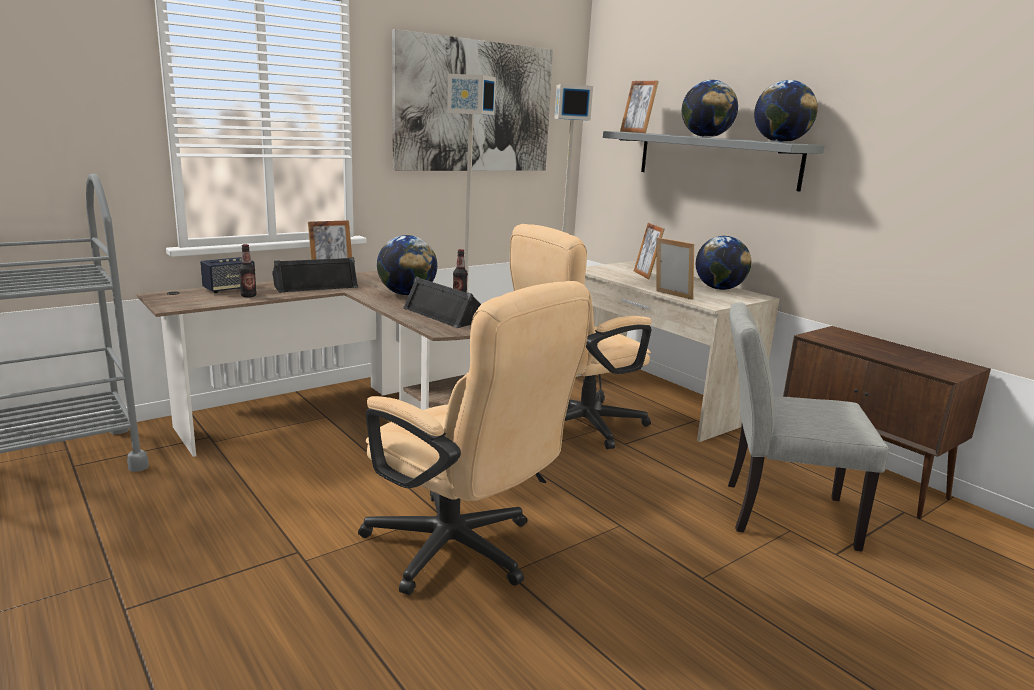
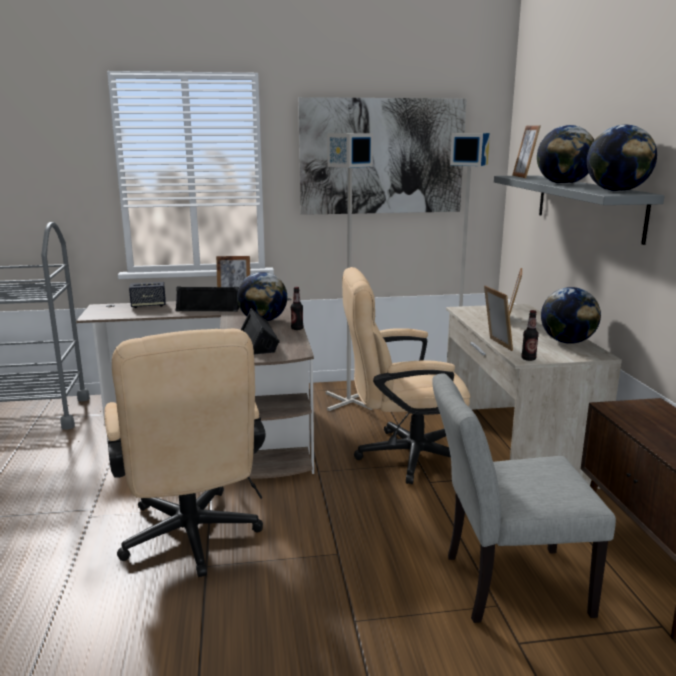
camera: 30 degrees right, 0 degrees up
(248, 296) = (151, 312): bottle -> bottle (528, 359)
(776, 513) = (504, 584): grey chair -> grey chair turned 45 degrees counterclockwise

